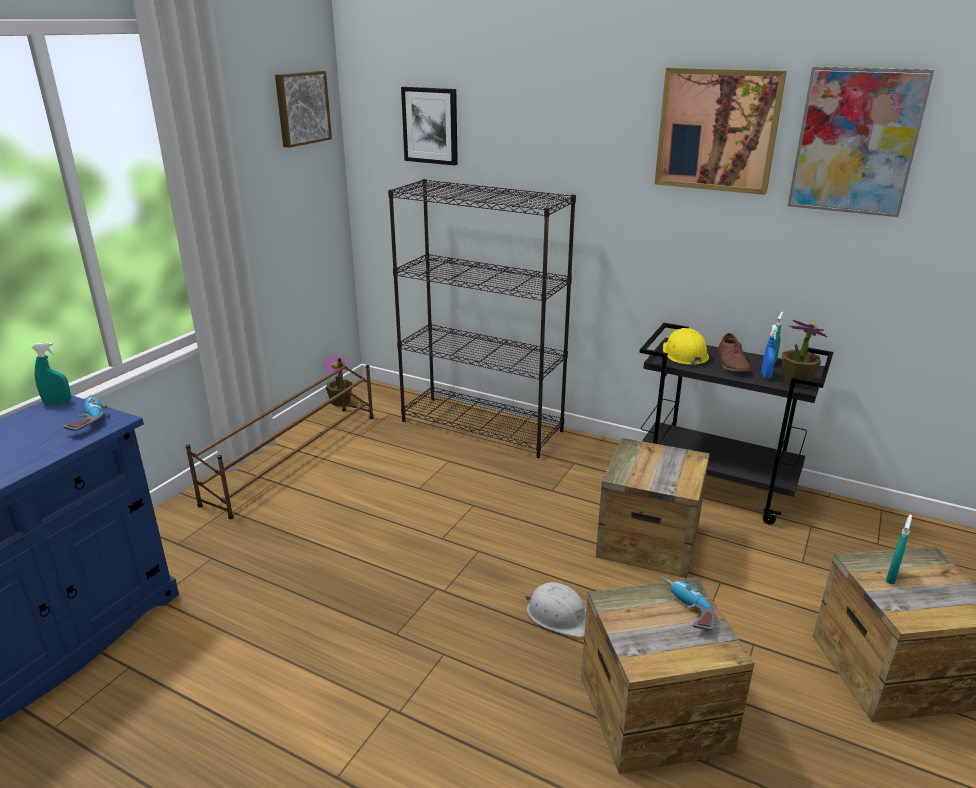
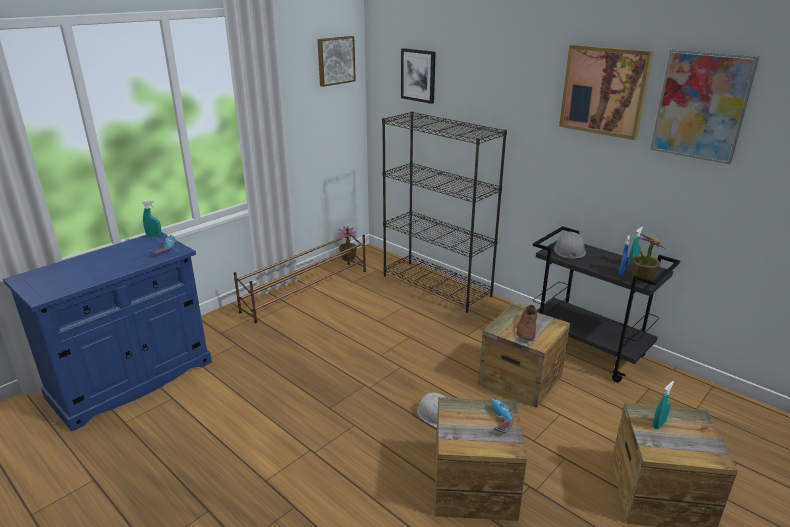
camera: 15 degrees right, 0 degrees up
(684, 354) = (569, 250): yellow hard hat -> grey hard hat
(732, 363) = (601, 260): brown shoe -> brown shoe (527, 329)

